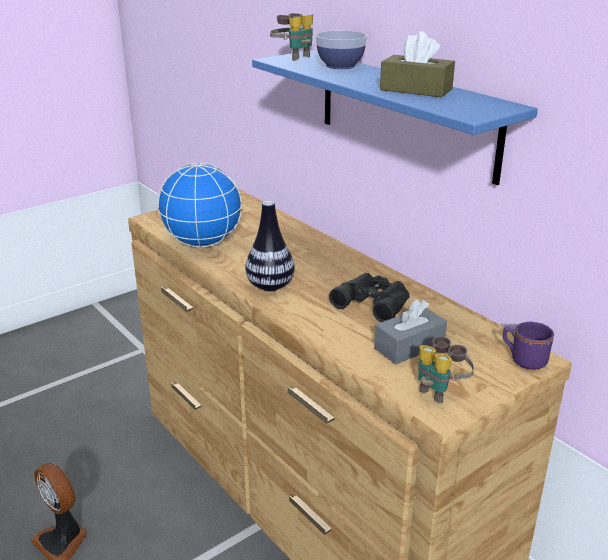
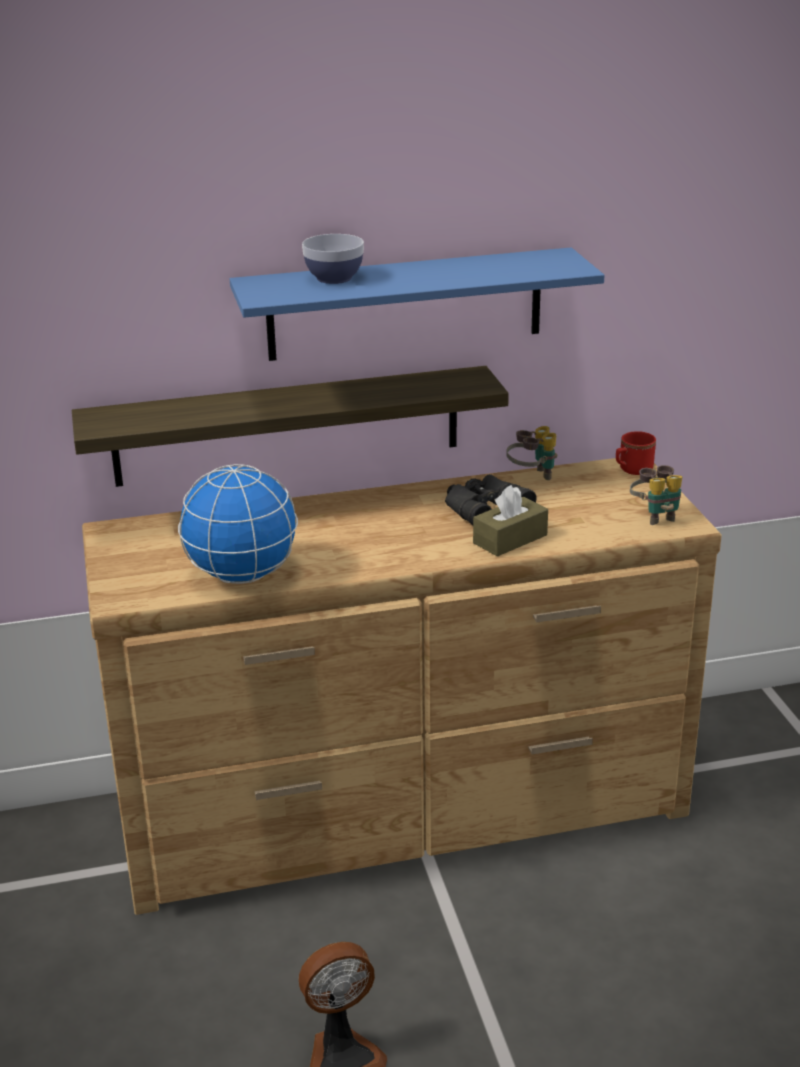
camera: 65 degrees left, 0 degrees up
(270, 286) = (400, 554): vase -> none
(293, 57) = (261, 289): binoculars -> binoculars (532, 477)
(332, 179) = (287, 426): none -> shelf
(409, 346) = (578, 511): grey tissue box -> none
(416, 89) = (471, 269): brown tissue box -> brown tissue box (510, 539)
(523, 359) = (632, 470): purple mug -> red mug

